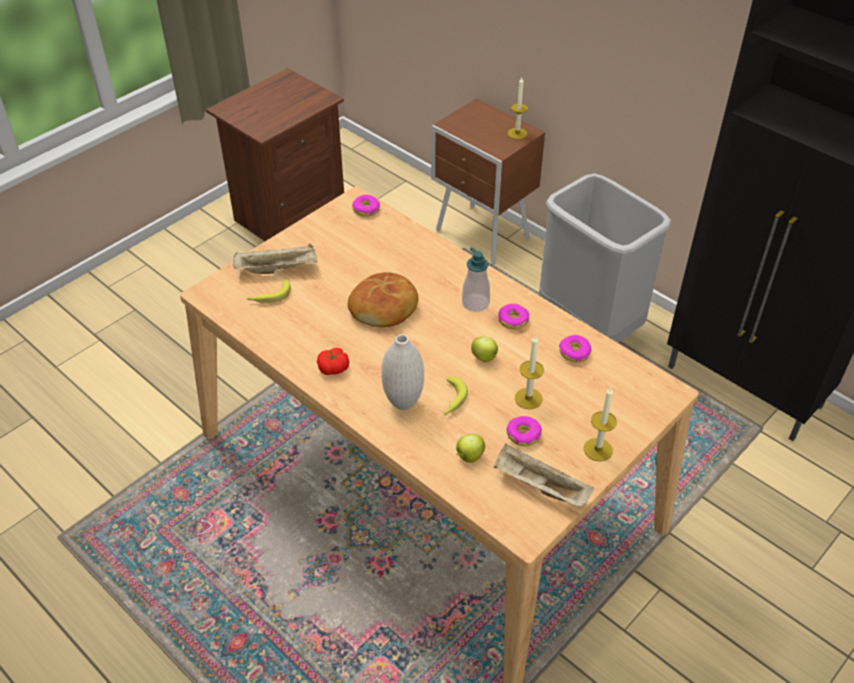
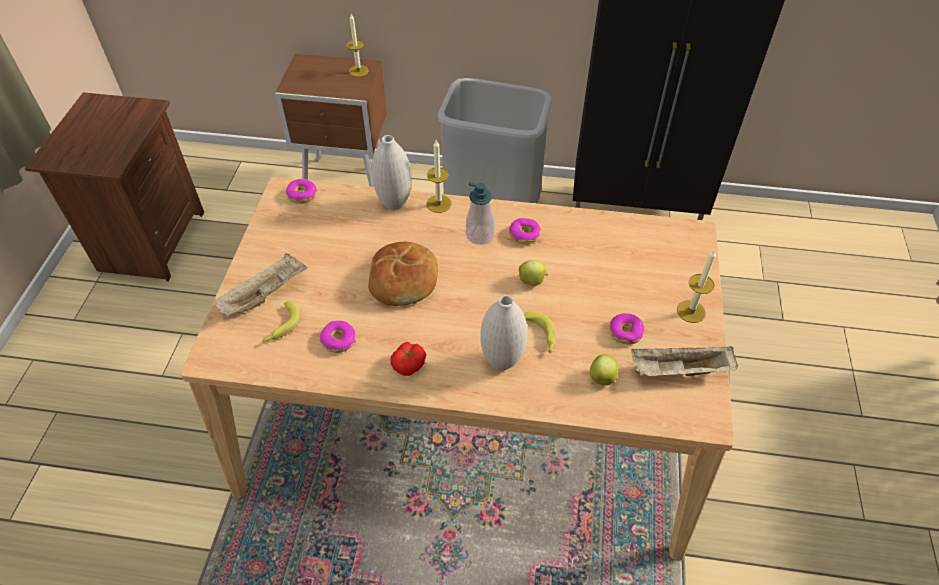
camera: 35 degrees left, 5 degrees up
(430, 248) = (394, 203): none -> white vase
(528, 398) = (599, 297): candle -> candle (438, 203)
(574, 353) = (597, 238): donut -> donut (339, 340)

